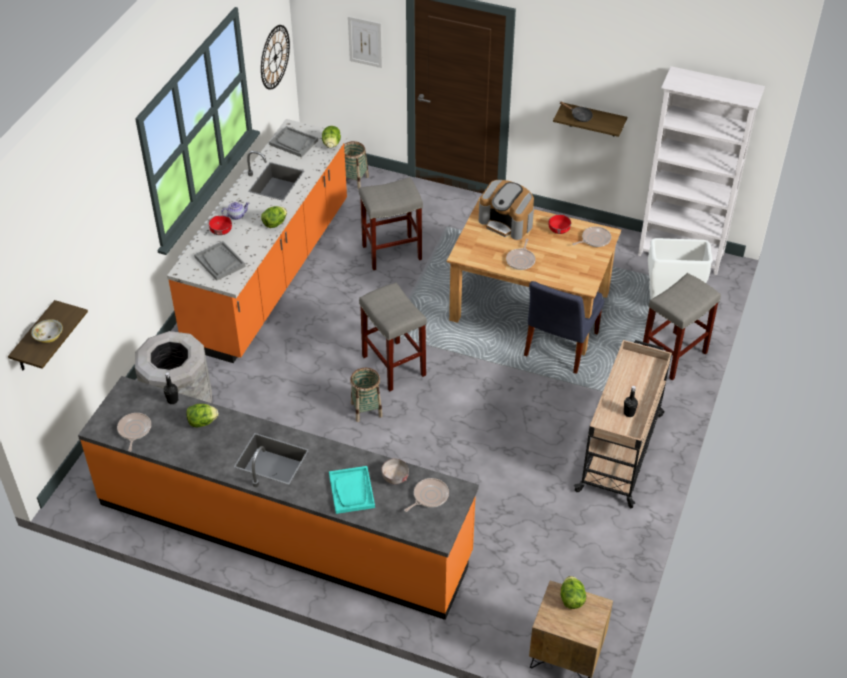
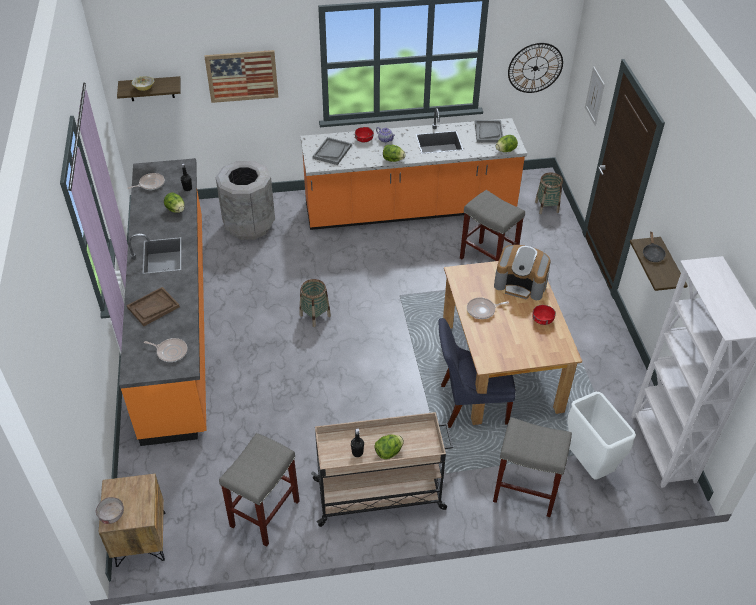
camera: 60 degrees right, 0 degrees up
(99, 252) = (242, 76): none -> picture
(352, 491) = (153, 307): turquoise tray -> brown tray
(393, 365) = (370, 311): grey stool -> grey stool (265, 512)
(395, 477) = (180, 325): grey bowl -> grey bowl (111, 515)
(507, 222) = (521, 284): coffee machine -> coffee machine turned 75 degrees counterclockwise
(571, 599) = (141, 495): lettuce -> lettuce (388, 452)
(594, 239) = (551, 347): frying pan -> none

